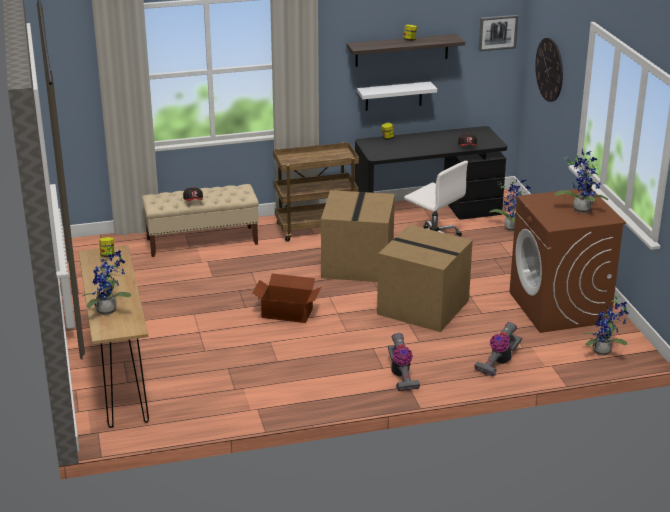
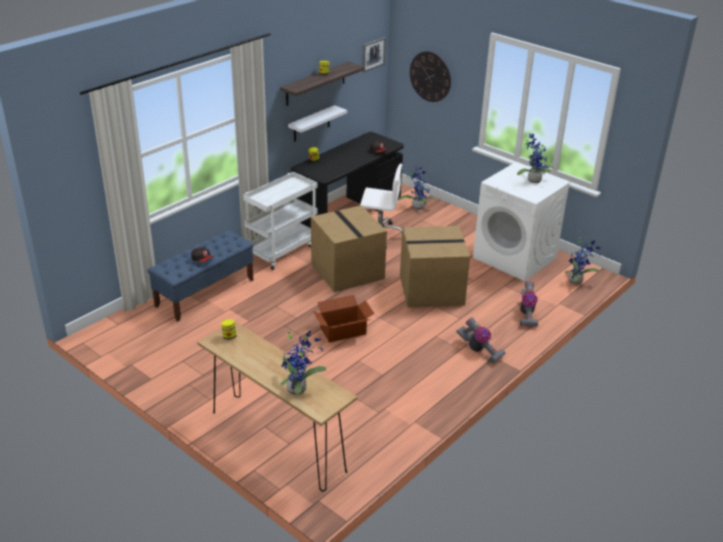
camera: 35 degrees left, 5 degrees up
(202, 241) = (205, 292): beige bench -> blue bench
(316, 228) = (282, 250): brown cart -> white cart
(559, 308) = (515, 258): brown washing machine -> white washing machine

